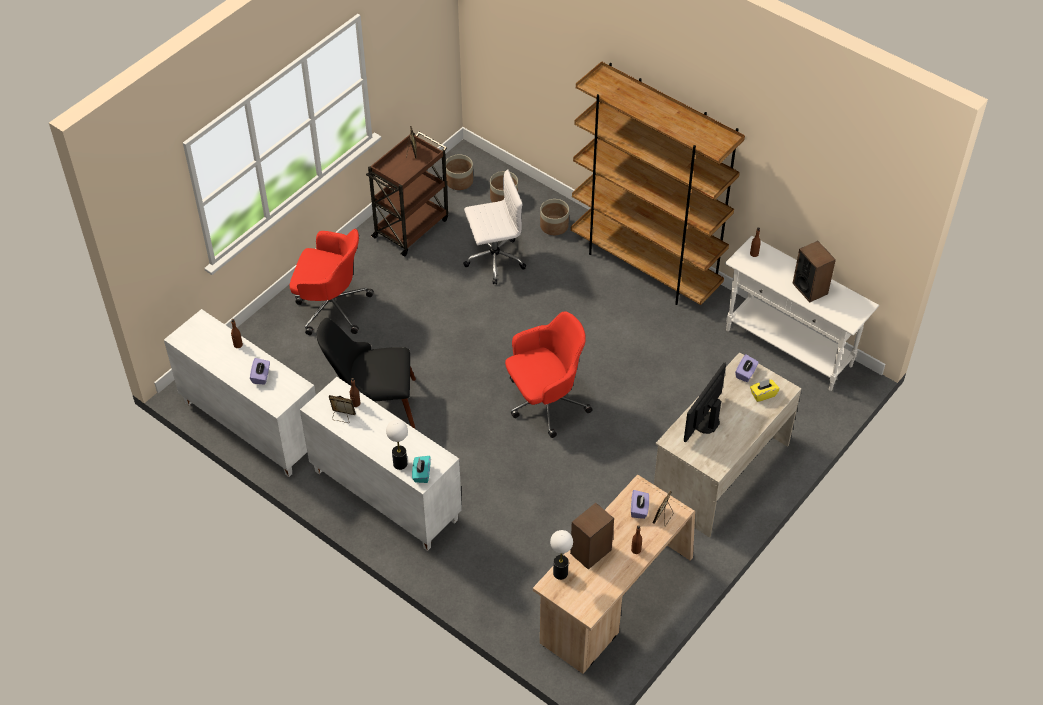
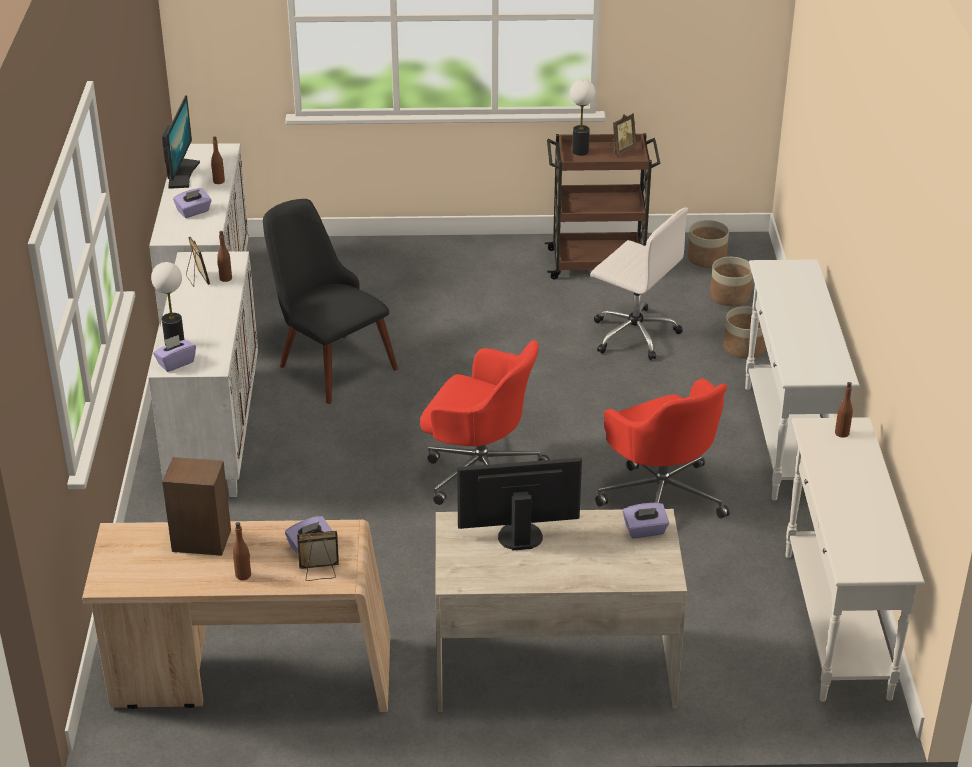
camera: 50 degrees right, 15 degrees down
(207, 357) = (181, 174): none -> monitor
(331, 307) = (422, 272): red office chair -> red office chair (661, 496)
(421, 474) = (176, 363): turquoise tissue box -> purple tissue box
(560, 573) = (143, 532): table lamp -> table lamp (580, 151)
(645, 266) = (787, 441): brown bookcase -> white console table
(763, 394) = (630, 562): yellow tissue box -> none
(810, 288) = (856, 506): speaker -> none

